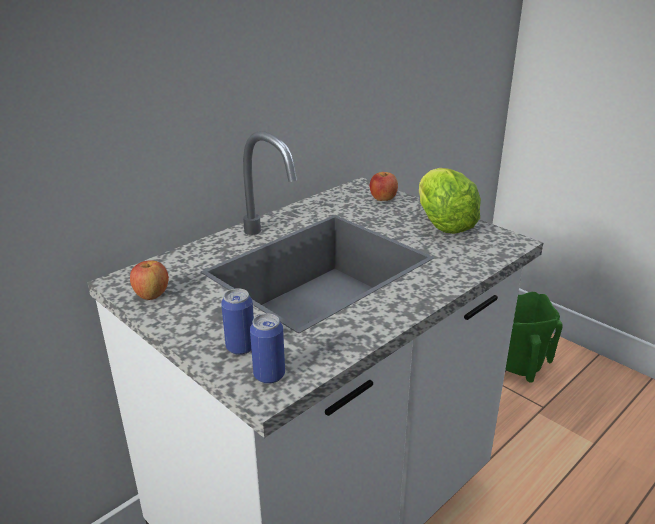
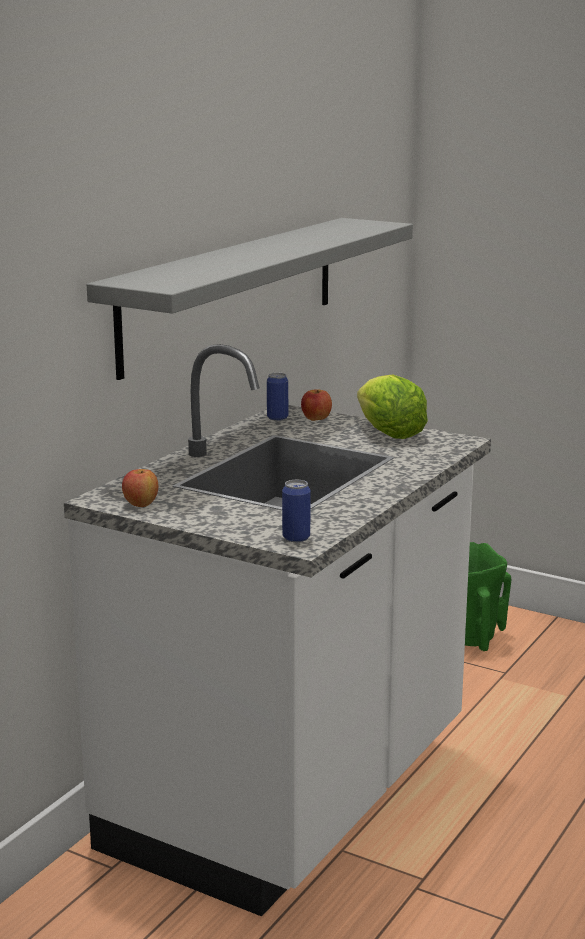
camera: 15 degrees left, 10 degrees down
(240, 347) = (257, 526): can -> can (277, 418)
(311, 75) = (232, 292): none -> grey shelf

